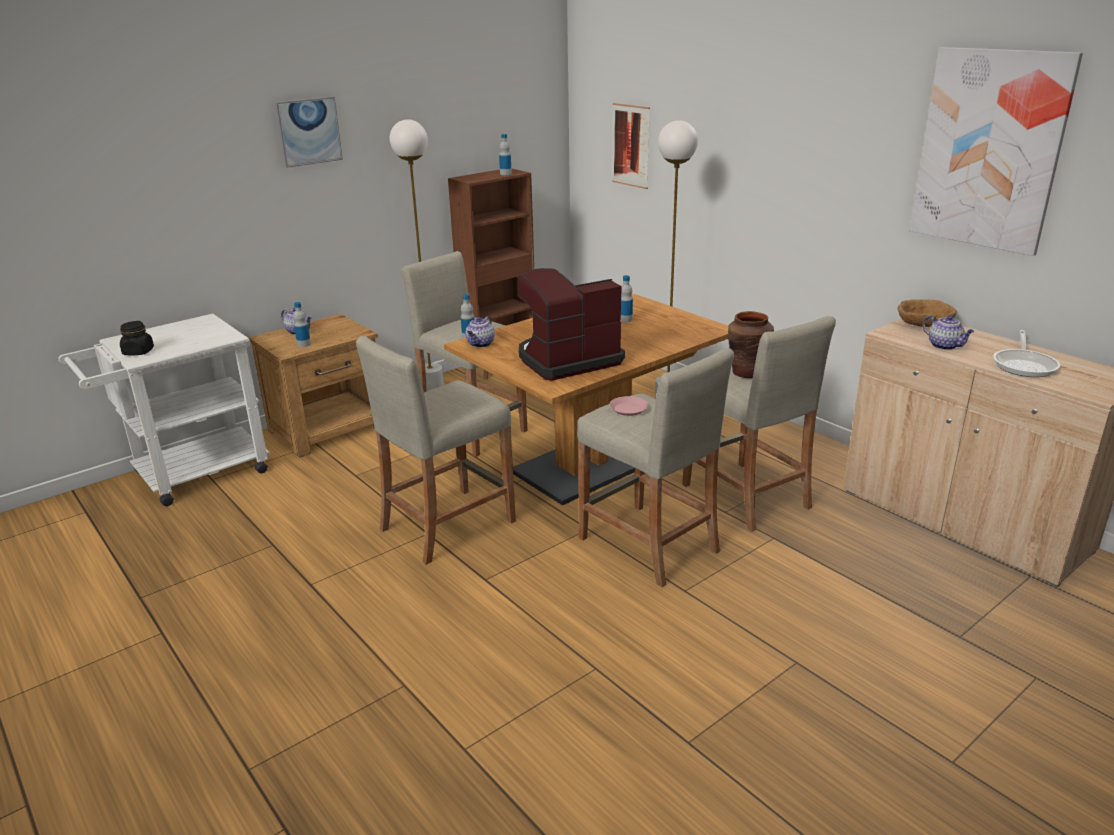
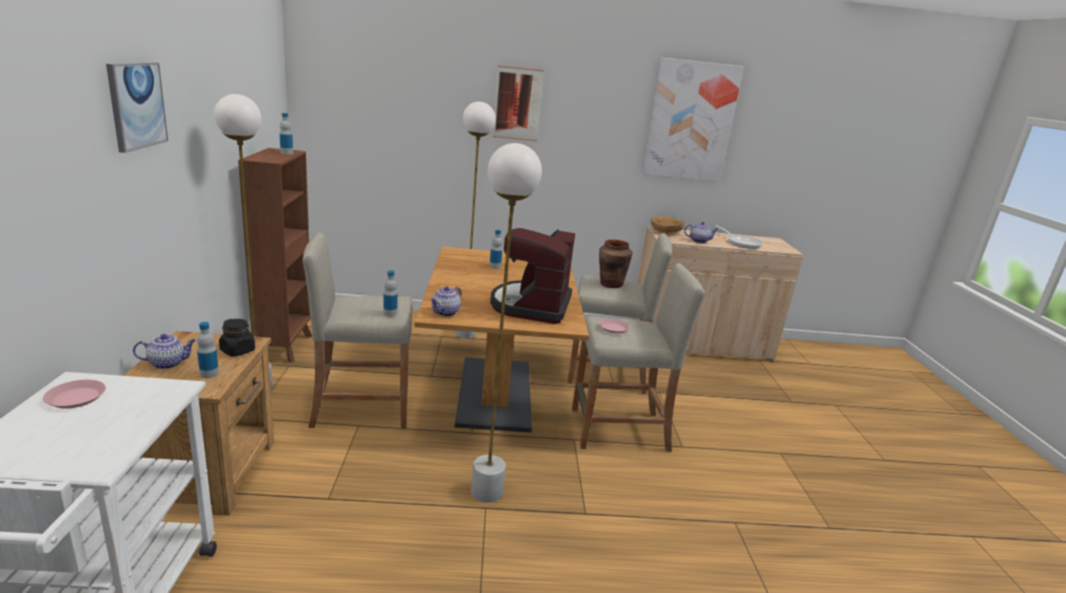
camera: 55 degrees left, 5 degrees down
(138, 352) = (70, 457): black jar -> black jar (238, 351)
(190, 327) = (76, 398): none -> pink plate
(447, 525) = (486, 492): beige stool -> white floor lamp
(480, 344) = (445, 313): teapot -> teapot turned 60 degrees clockwise
(631, 145) = (375, 124): picture -> picture (517, 104)

